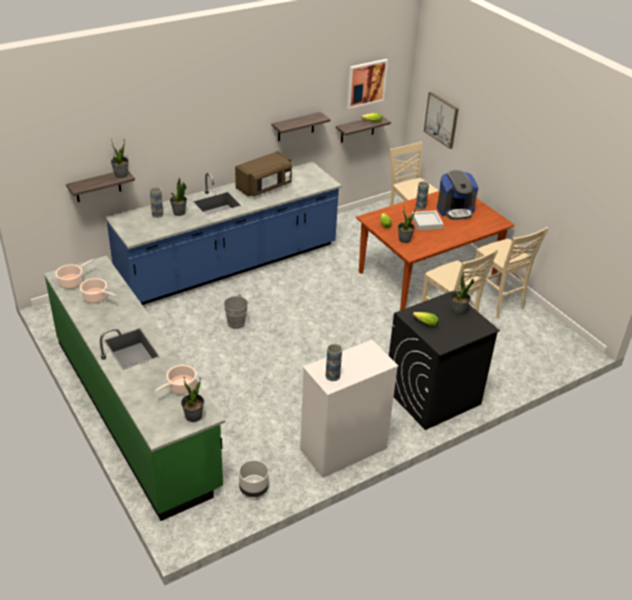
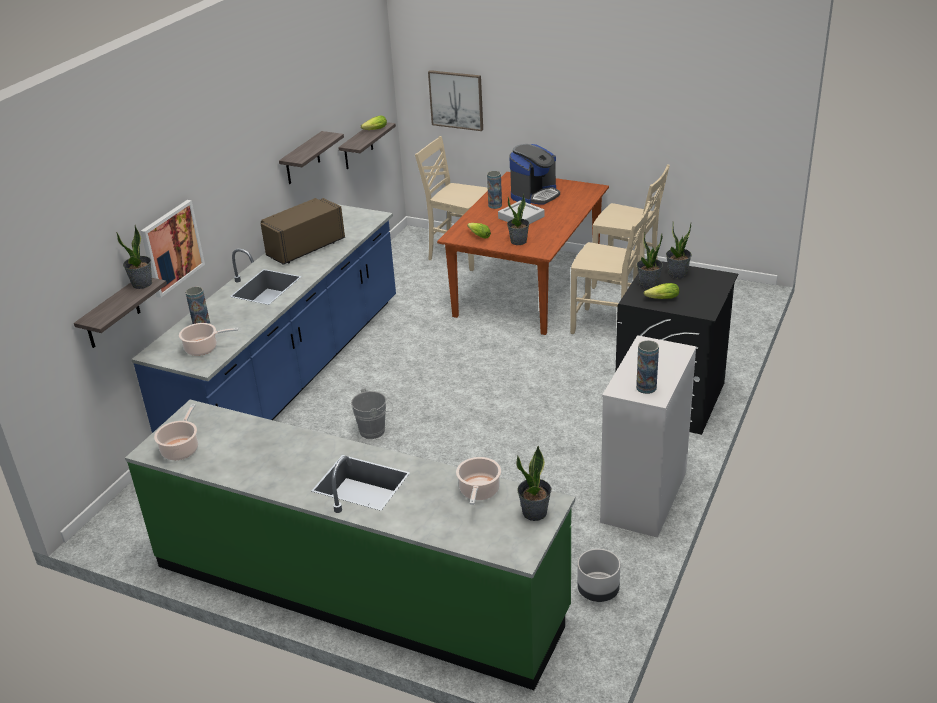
camera: 30 degrees left, 5 degrees down
(96, 298) = (239, 450): cooking pot -> cooking pot (203, 348)
(179, 212) = (229, 314): potted plant -> potted plant (648, 285)
(264, 187) = (304, 247): brown microwave -> brown microwave turned 150 degrees counterclockwise
(366, 83) = (355, 81): picture -> picture (172, 248)

